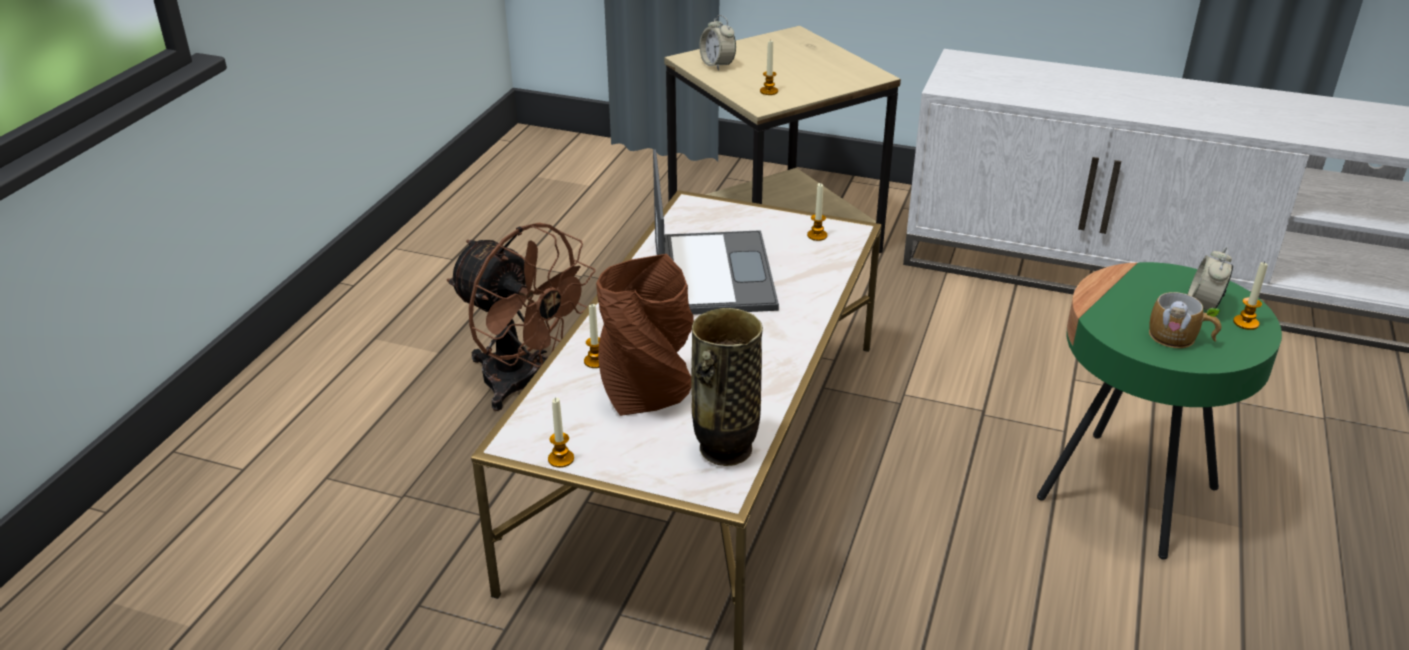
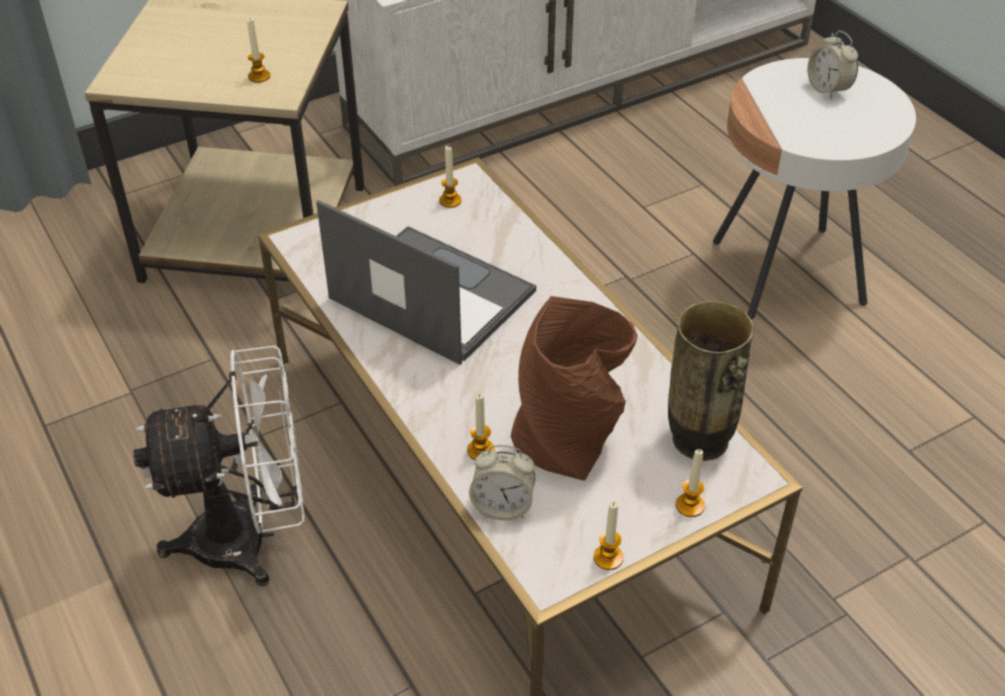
camera: 50 degrees left, 10 degrees up
(524, 384) = (250, 539): brown fan -> white fan
(717, 65) = (158, 73): alarm clock -> alarm clock (502, 506)
(1127, 493) = (787, 273): green side table -> white side table
(1180, 339) = (855, 124): mug -> none
(1245, 323) = (865, 86): candle -> candle (690, 505)

